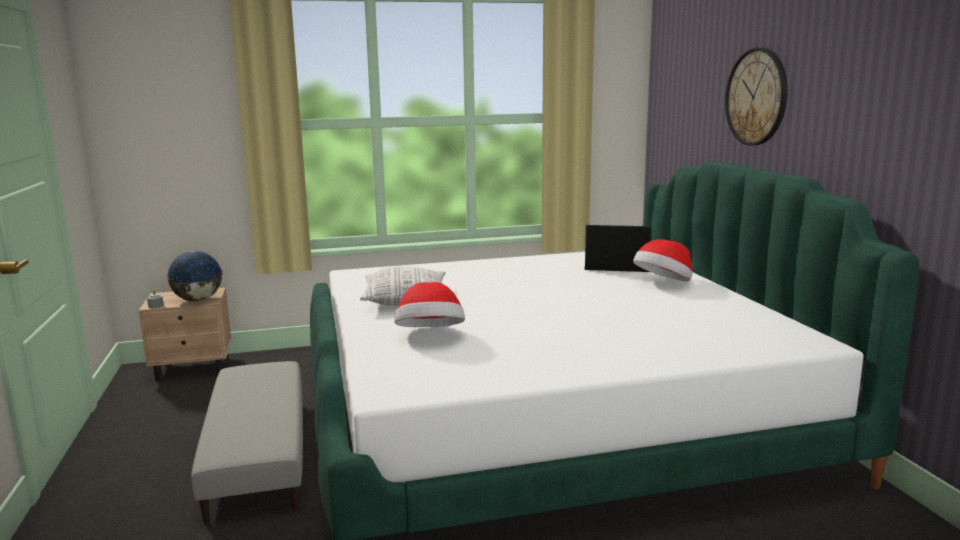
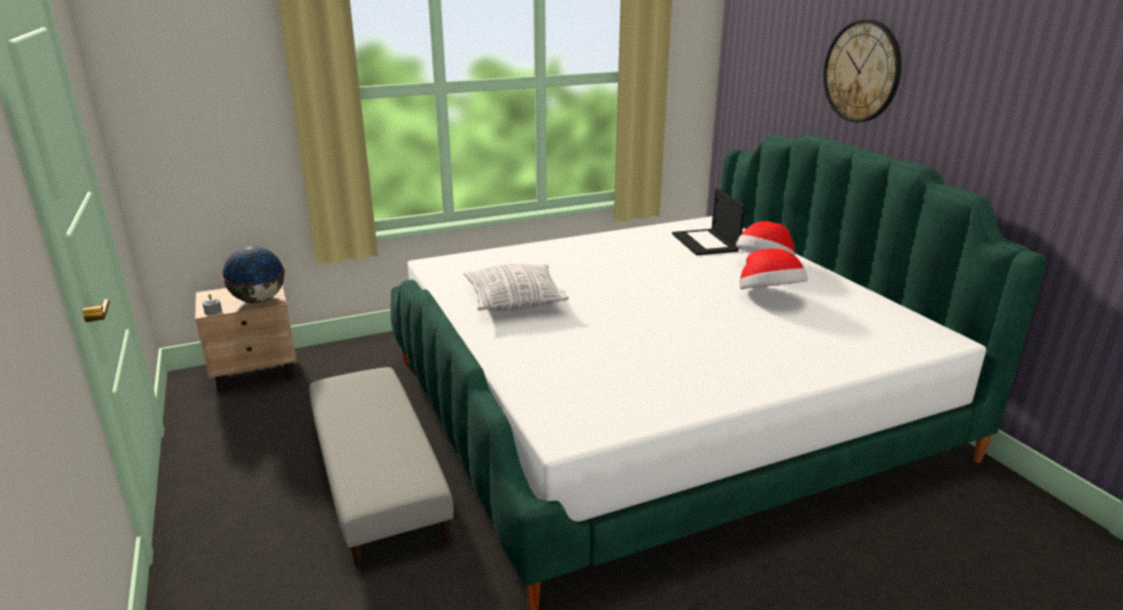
camera: 10 degrees left, 10 degrees up
(430, 336) = (568, 351): hat -> hat (769, 297)
(616, 266) = (706, 242): laptop -> laptop turned 105 degrees counterclockwise

